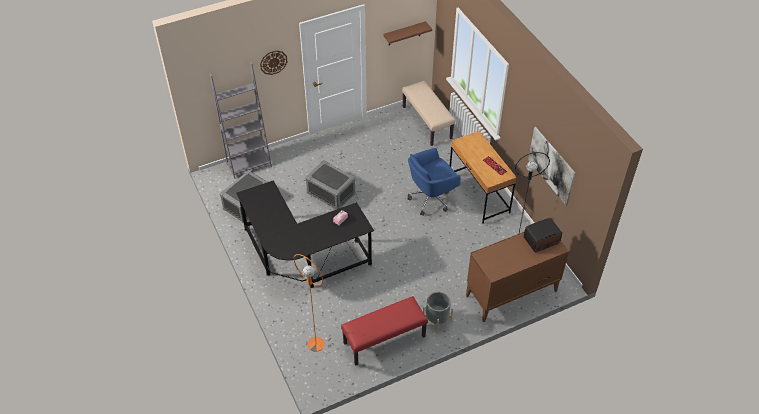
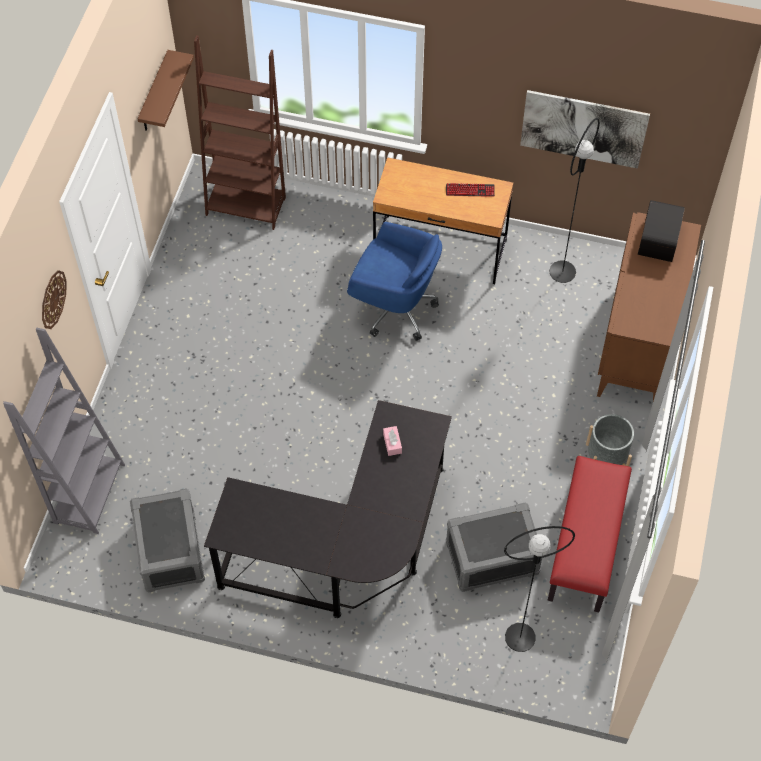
camera: 50 degrees left, 10 degrees up
(315, 344) = (520, 637): orange floor lamp -> black floor lamp
(330, 193) = (259, 424): grey storage box -> grey storage box (492, 558)
(427, 122) = (245, 206): beige bench -> brown bookcase
(431, 199) = (394, 310): blue office chair -> blue office chair turned 75 degrees counterclockwise

